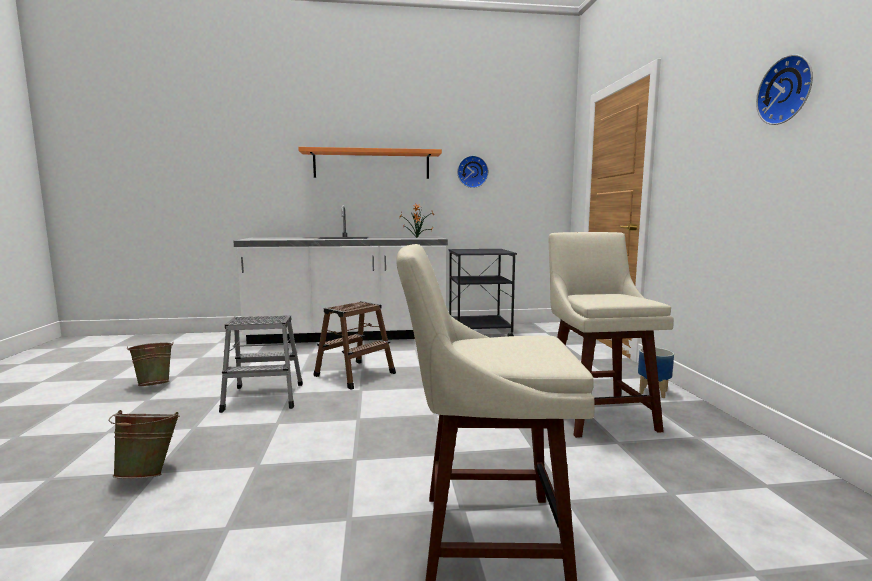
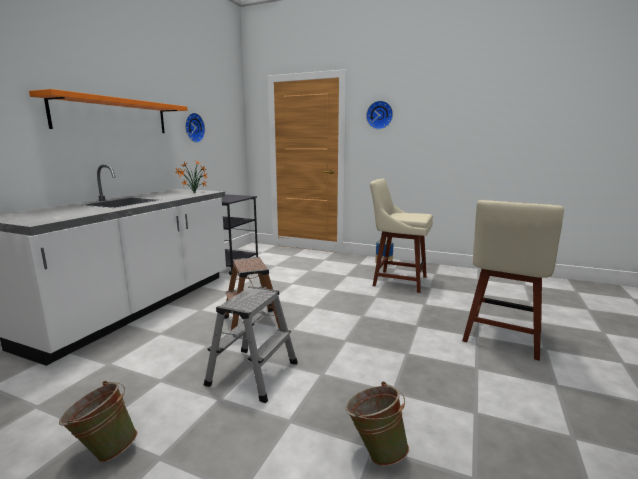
camera: 60 degrees left, 5 degrees up
(787, 90) = (443, 110): wall clock -> wall clock (379, 115)

